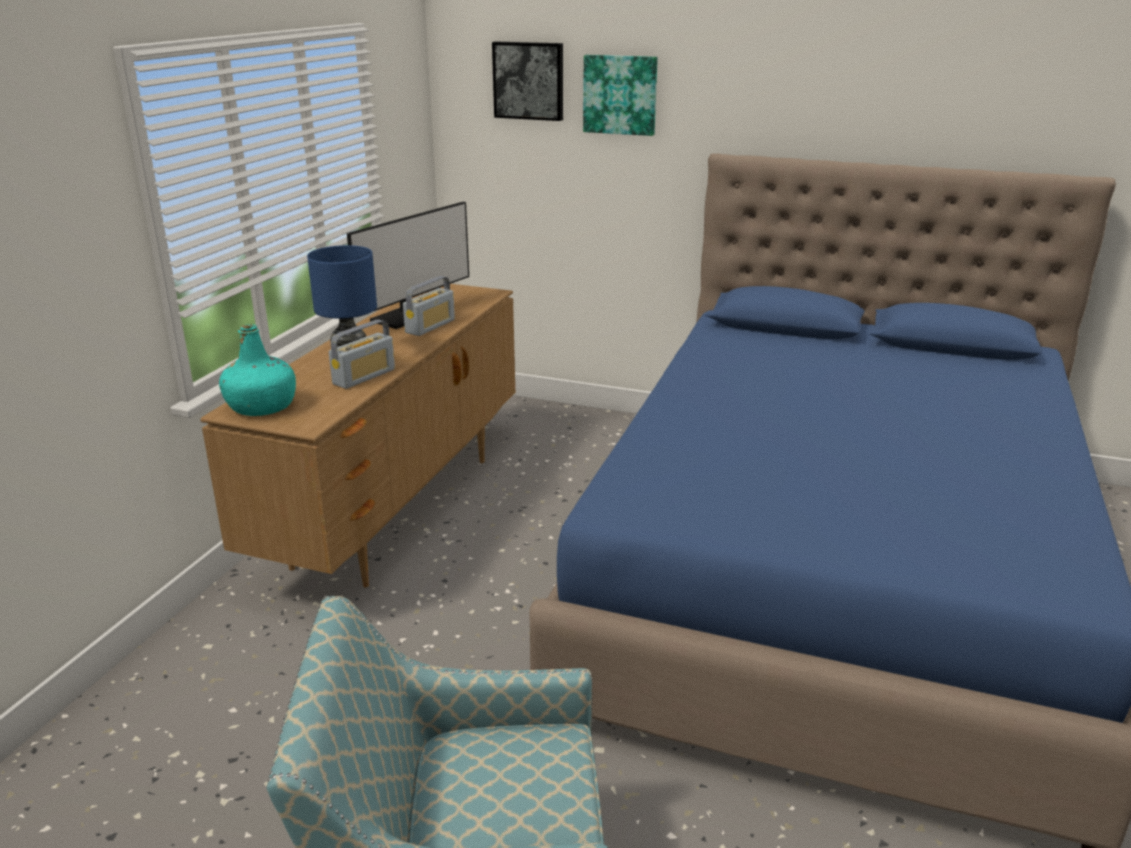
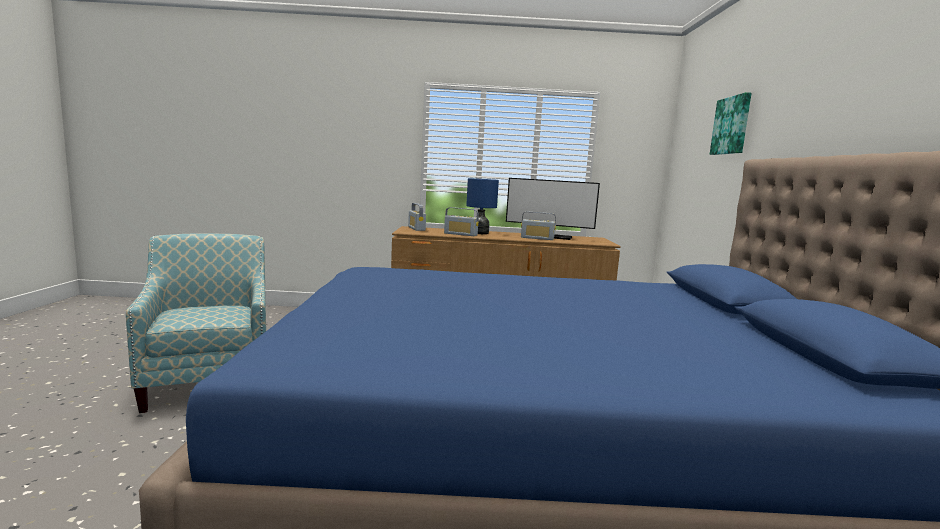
camera: 70 degrees right, 15 degrees down
(262, 406) = (416, 228): turquoise bottle -> radio
(529, 80) = (699, 125): picture -> none

